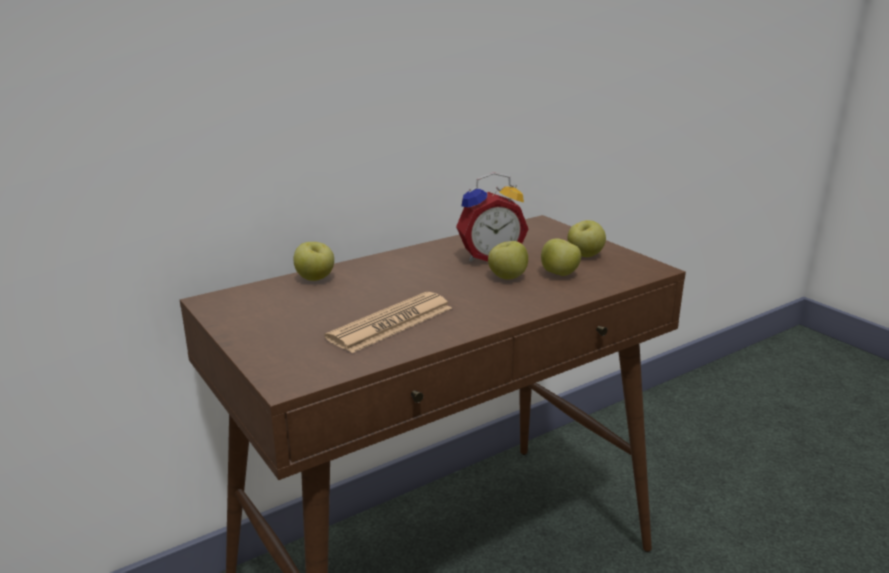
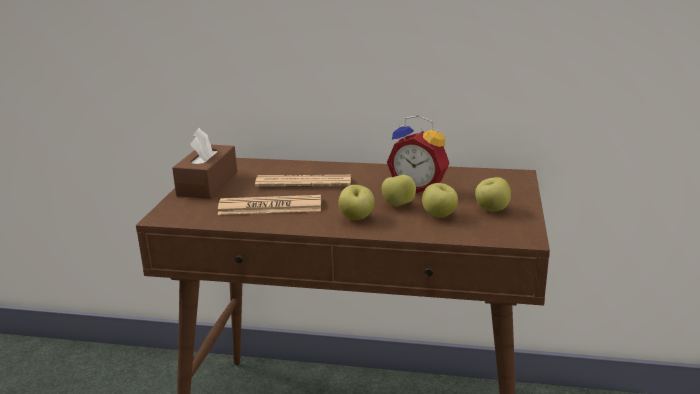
camera: 45 degrees right, 0 degrees up
(258, 327) = (207, 184): none -> brown tissue box
(315, 279) = (288, 167): apple -> apple (356, 218)
(369, 288) = (304, 182): none -> newspaper

